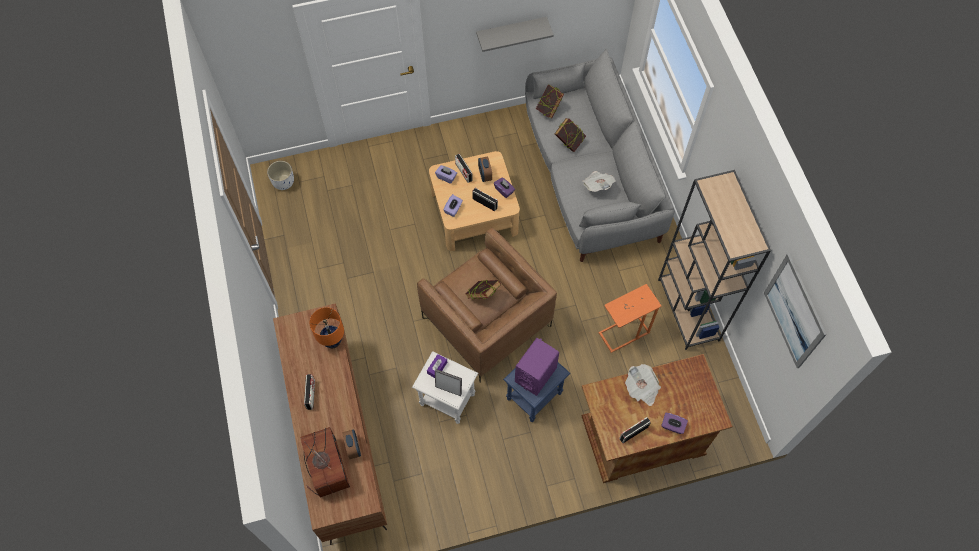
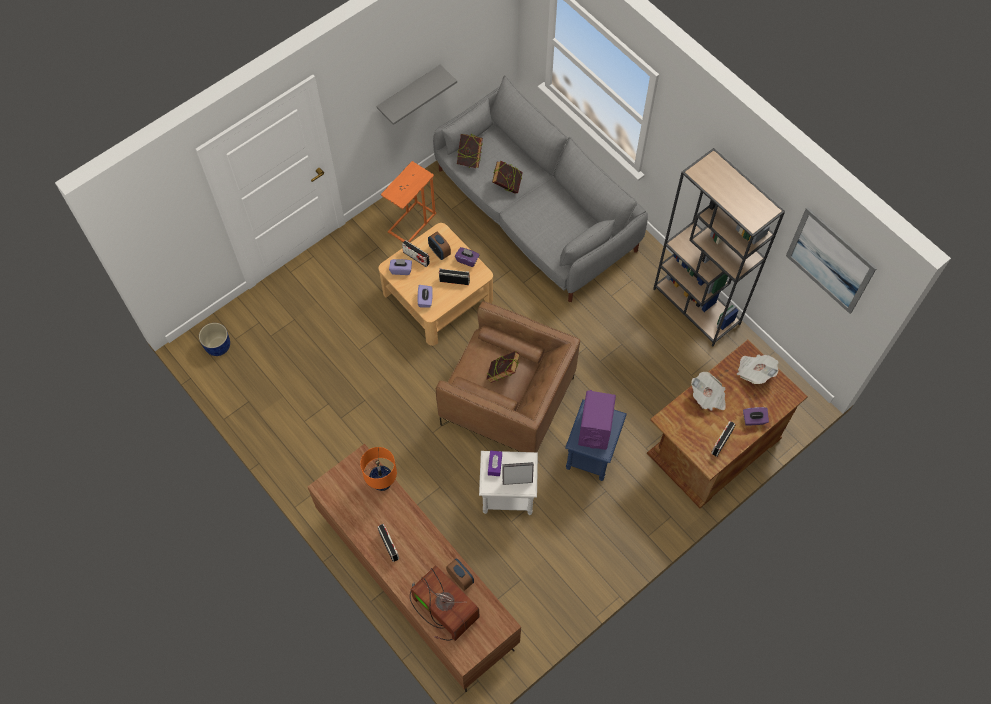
camera: 25 degrees left, 0 degrees up
(283, 182) = (218, 346): white planter -> blue planter
(597, 185) = (557, 217): newspaper -> newspaper (754, 372)
(624, 332) = (646, 354): orange side table -> orange side table (412, 222)

